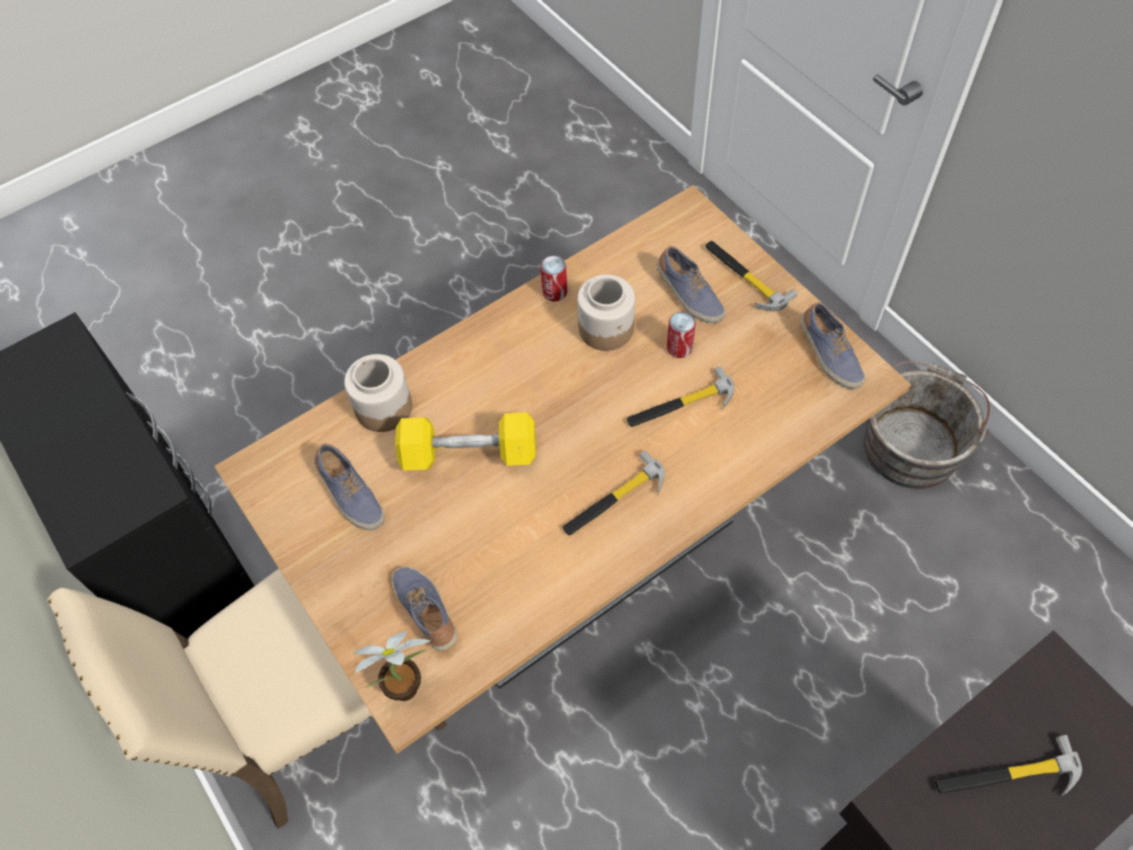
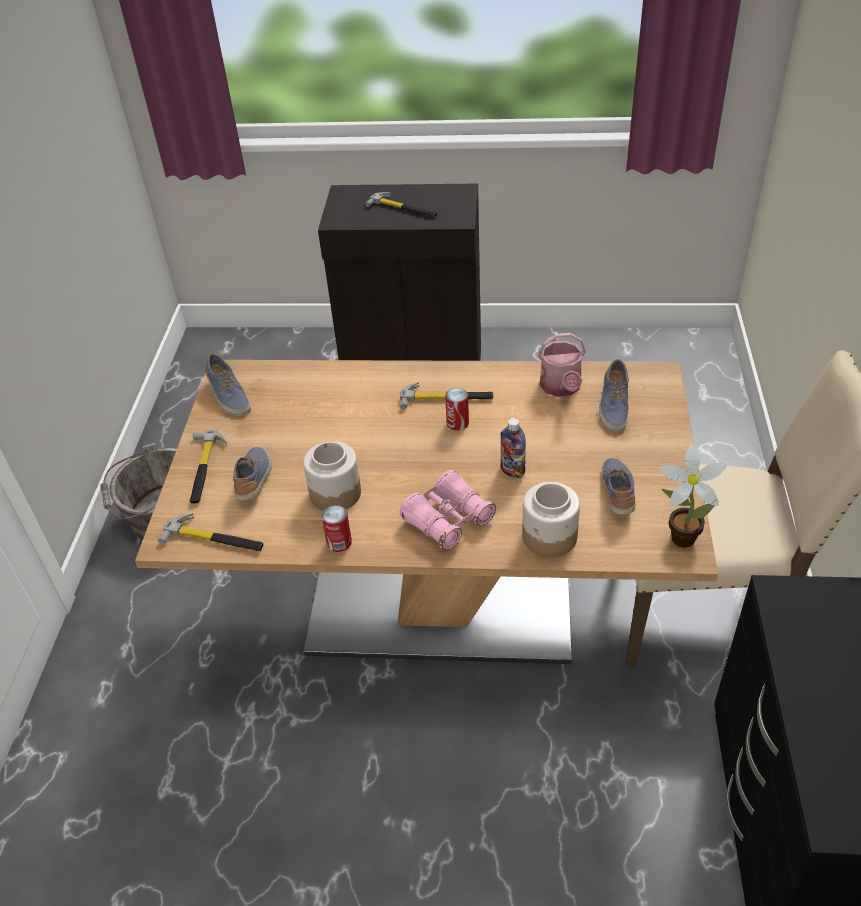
camera: 140 degrees left, 15 degrees down
(409, 687) = (650, 380): potted plant -> potted plant (679, 537)
(469, 454) = (512, 471): yellow dumbbell -> bottle
(484, 367) = (448, 520): none -> pink binoculars
(504, 601) = (561, 387): none -> watering can
(679, 348) = (305, 452): can -> can (457, 423)
(680, 405) = (348, 421): hammer -> hammer (214, 539)
(829, 355) = (228, 396): shoe -> shoe turned 135 degrees clockwise

